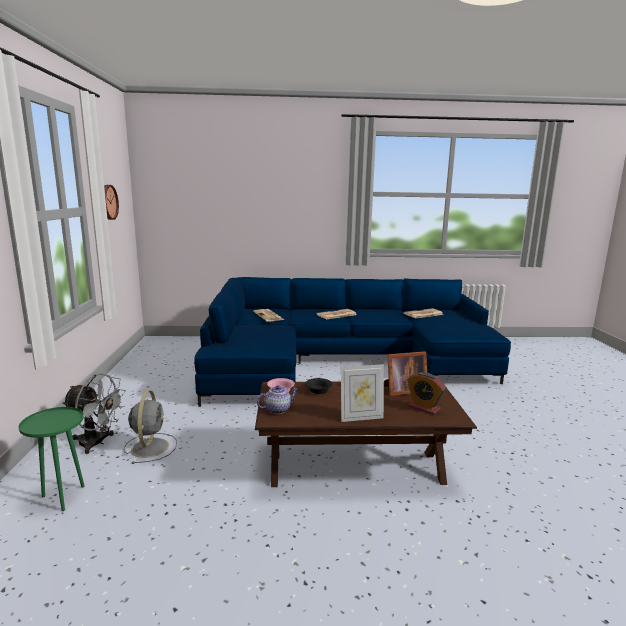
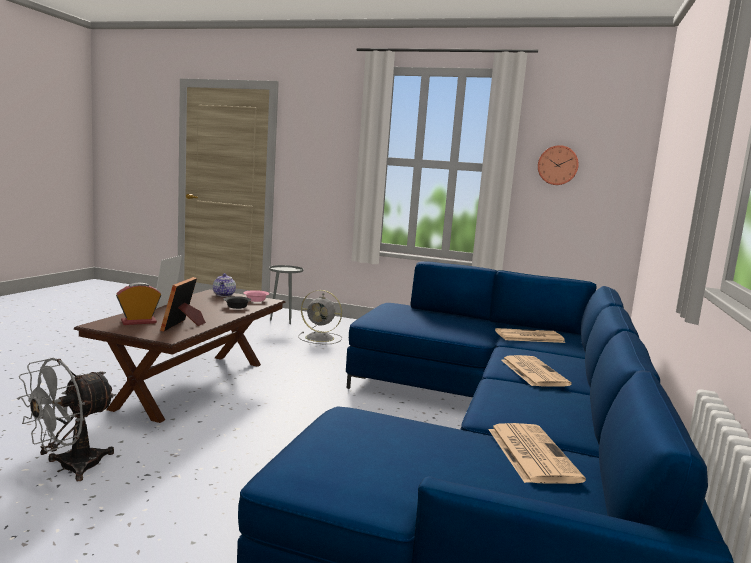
camera: 110 degrees right, 5 degrees down
(63, 497) = (283, 320): green side table -> grey side table
(97, 443) = (343, 329): grey fan -> grey fan (69, 468)

